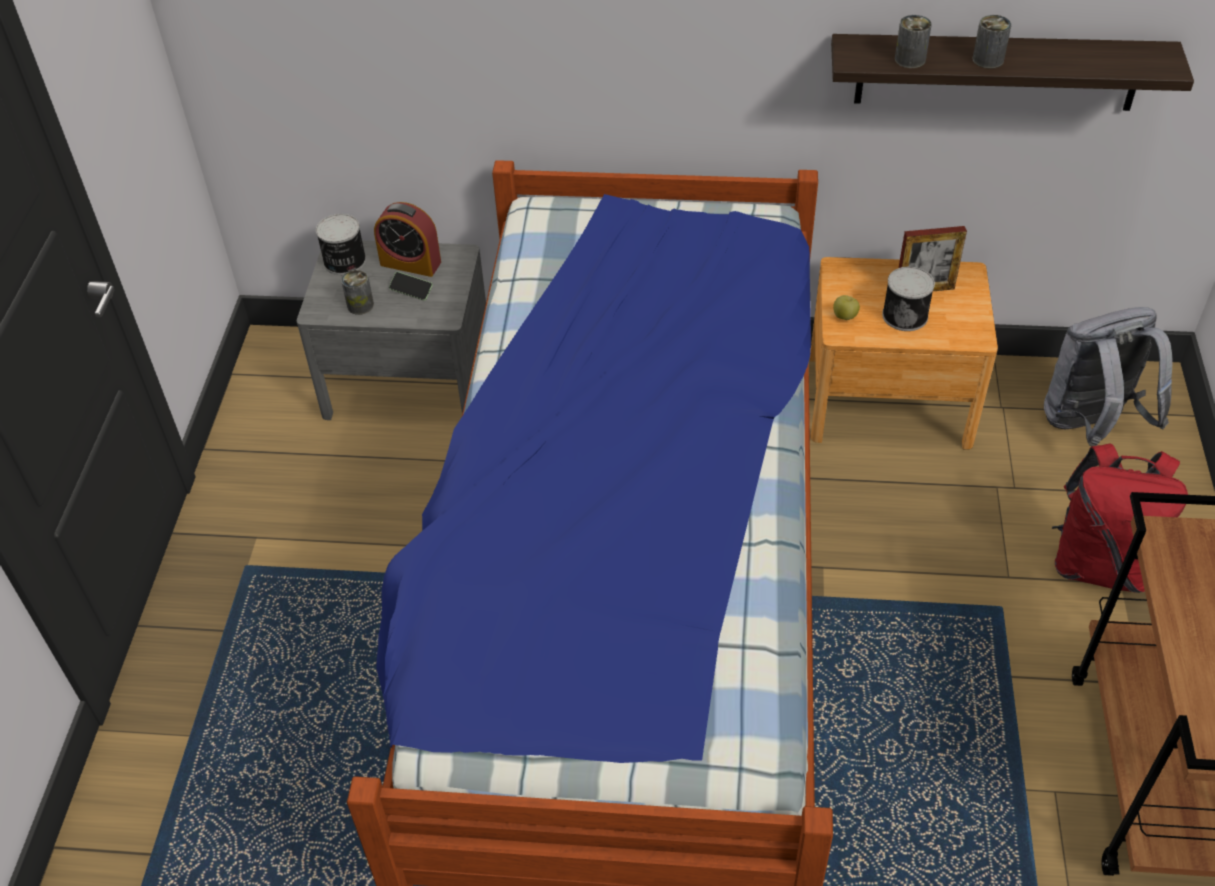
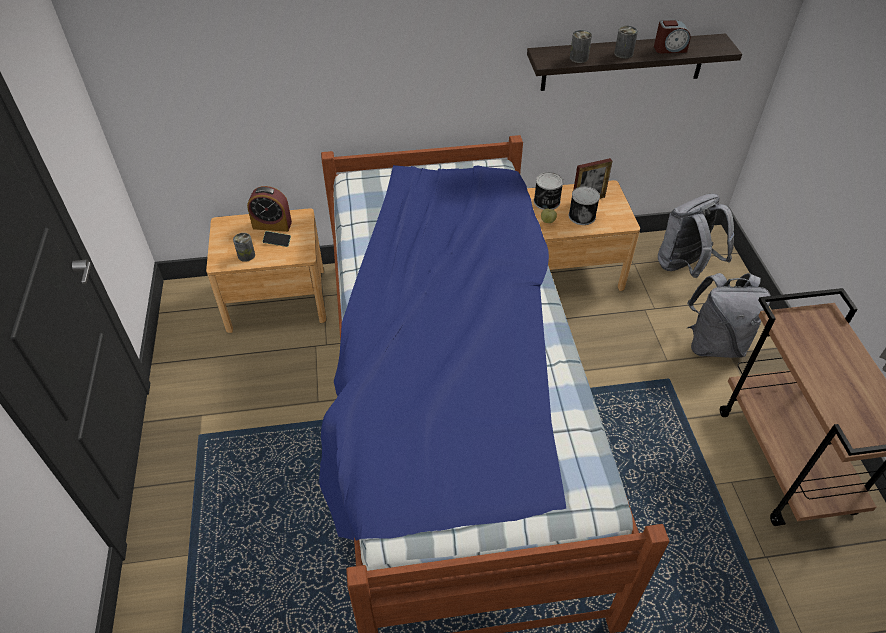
camera: 15 degrees left, 0 degrees up
(344, 262) = (228, 229): can -> can (547, 202)
(408, 379) = (276, 299): grey nightstand -> brown nightstand
(1070, 59) = (669, 49): none -> alarm clock
(1100, 563) = (714, 344): red backpack -> grey backpack

